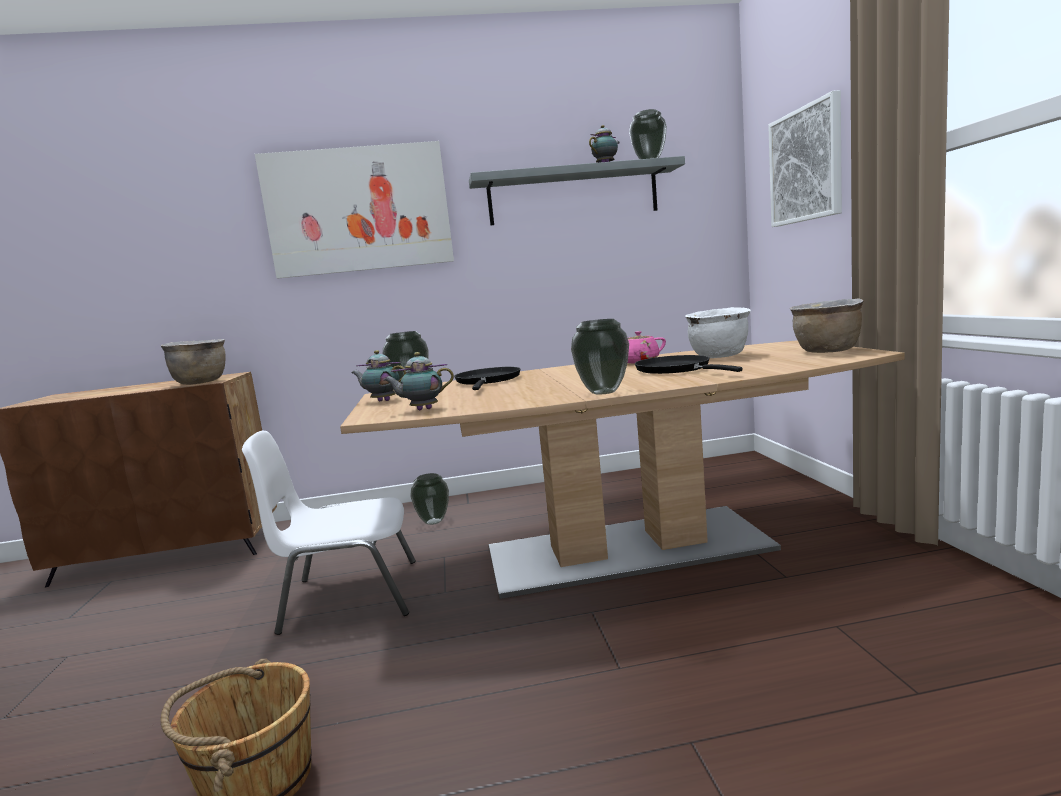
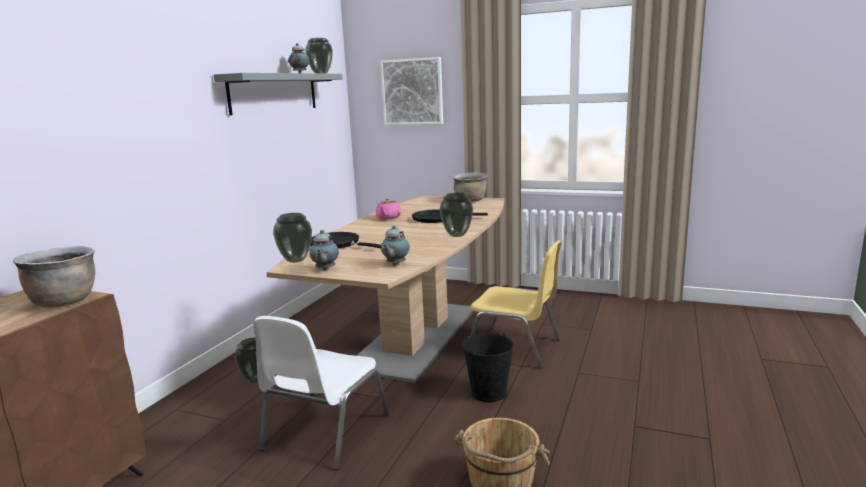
camera: 60 degrees left, 5 degrees up
(358, 210) = (132, 95): picture -> none
(382, 401) = (325, 269): teapot -> teapot turned 45 degrees counterclockwise
(520, 667) = (489, 393): none -> black bucket
(698, 634) = (515, 348): none -> yellow chair
(719, 357) = (426, 209): white cooking pot -> none

